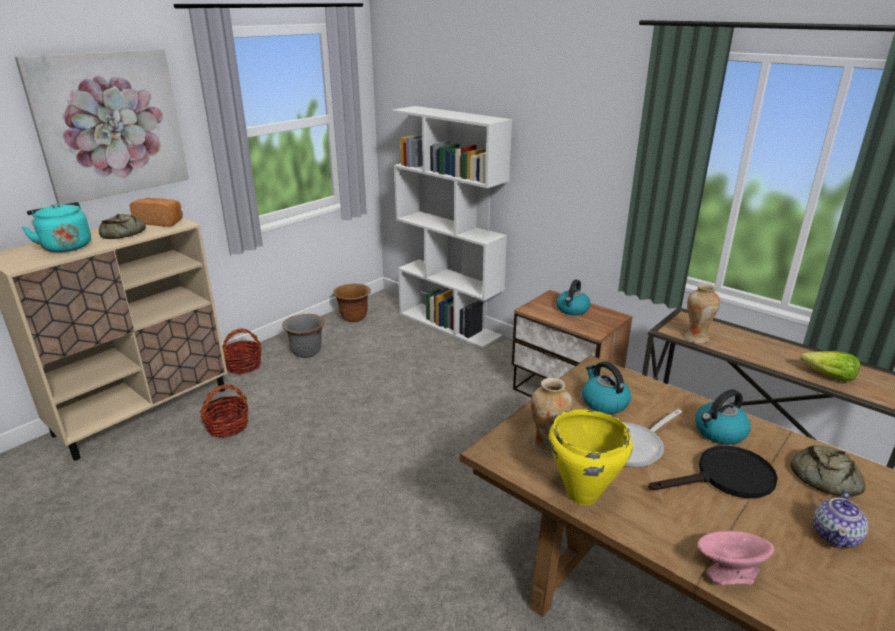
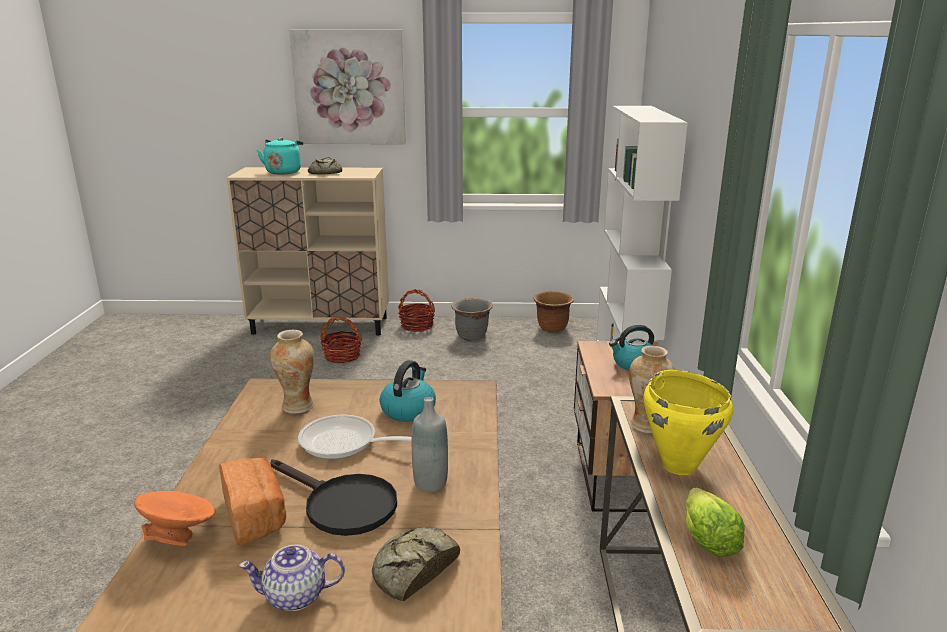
camera: 50 degrees right, 5 degrees down
(161, 222) = (360, 172): bread -> bread (256, 516)
(582, 494) = (240, 439): yellow cooking pot -> yellow cooking pot (679, 465)
(719, 433) = (430, 483): kettle -> grey bottle
(727, 571) = (180, 537): pink bowl -> orange bowl

